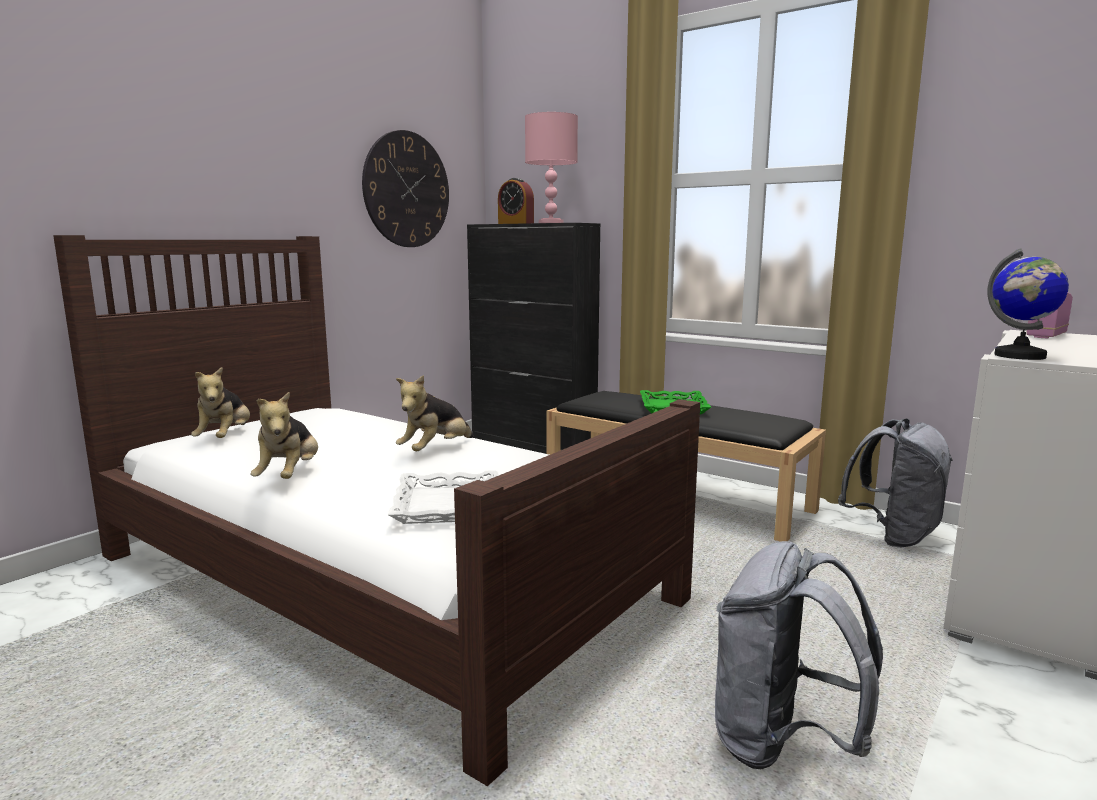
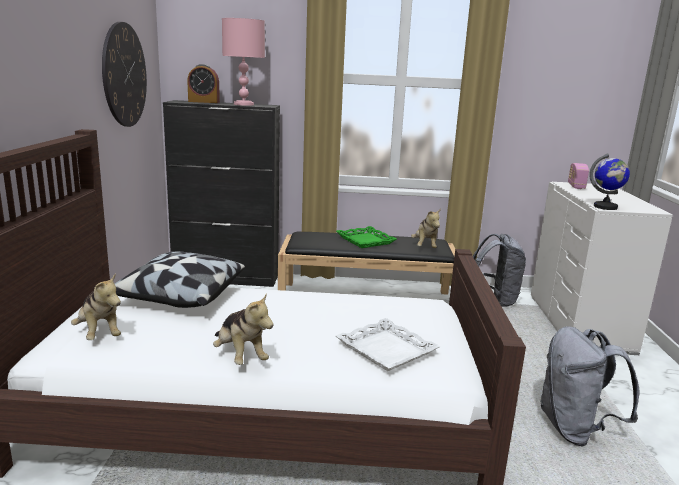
camera: 35 degrees left, 5 degrees up
(344, 422) = (179, 297): none -> pillow
(436, 451) = (297, 308): plush toy -> plush toy (425, 247)

